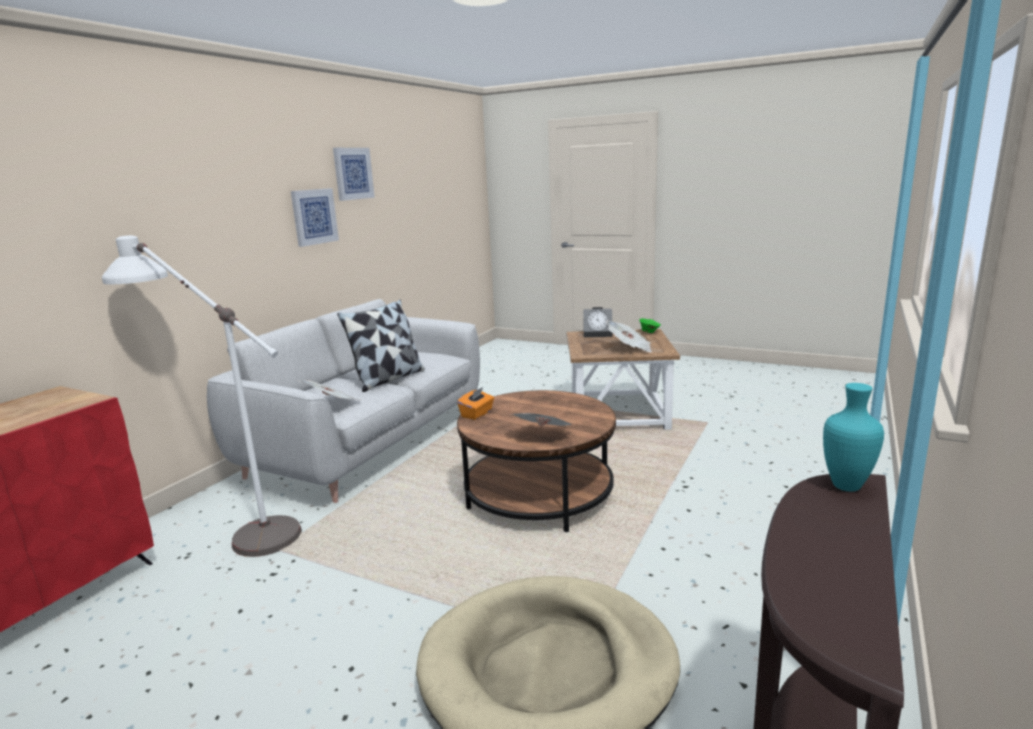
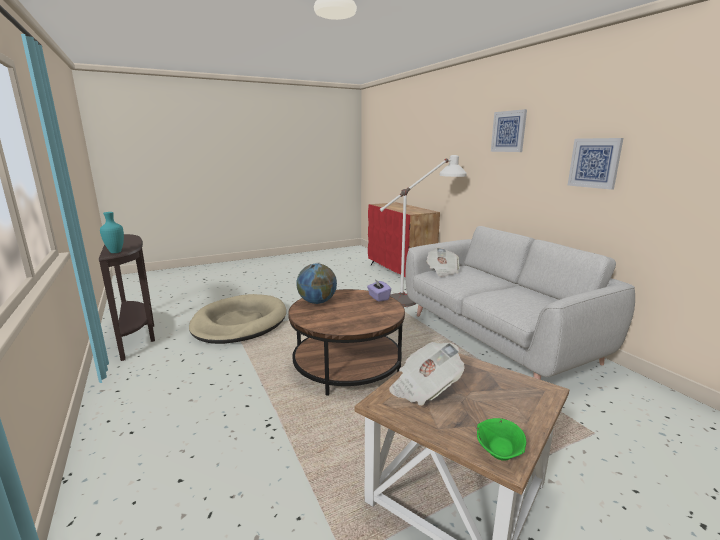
camera: 125 degrees right, 0 degrees up
(353, 173) = (667, 122): picture -> picture (509, 131)
(388, 379) = (482, 289): pillow -> none
(477, 414) = (378, 297): orange tissue box -> purple tissue box
(544, 436) = (317, 302): newspaper -> globe
(598, 334) = (529, 404): alarm clock -> none

